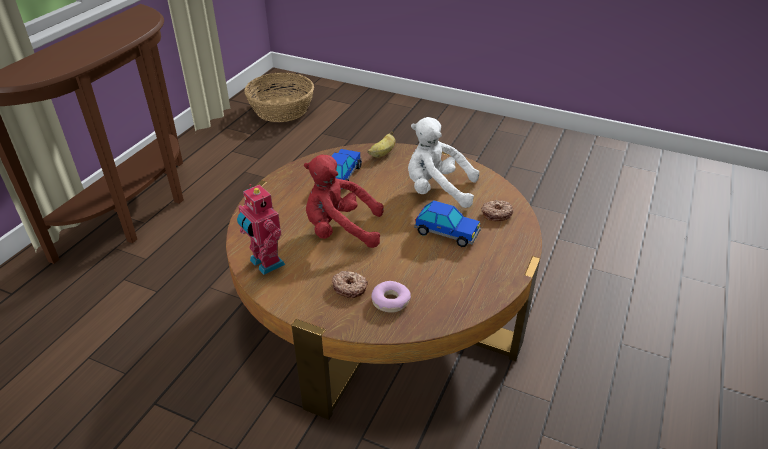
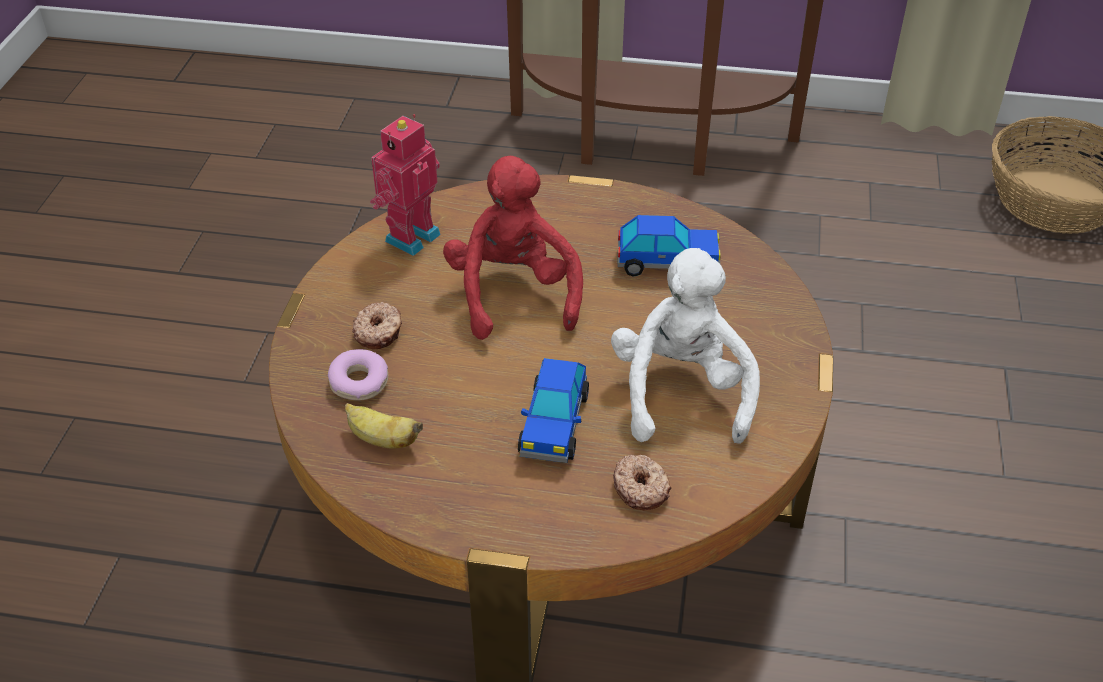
camera: 75 degrees right, 5 degrees up
(382, 154) = (767, 297): banana -> banana (382, 439)

